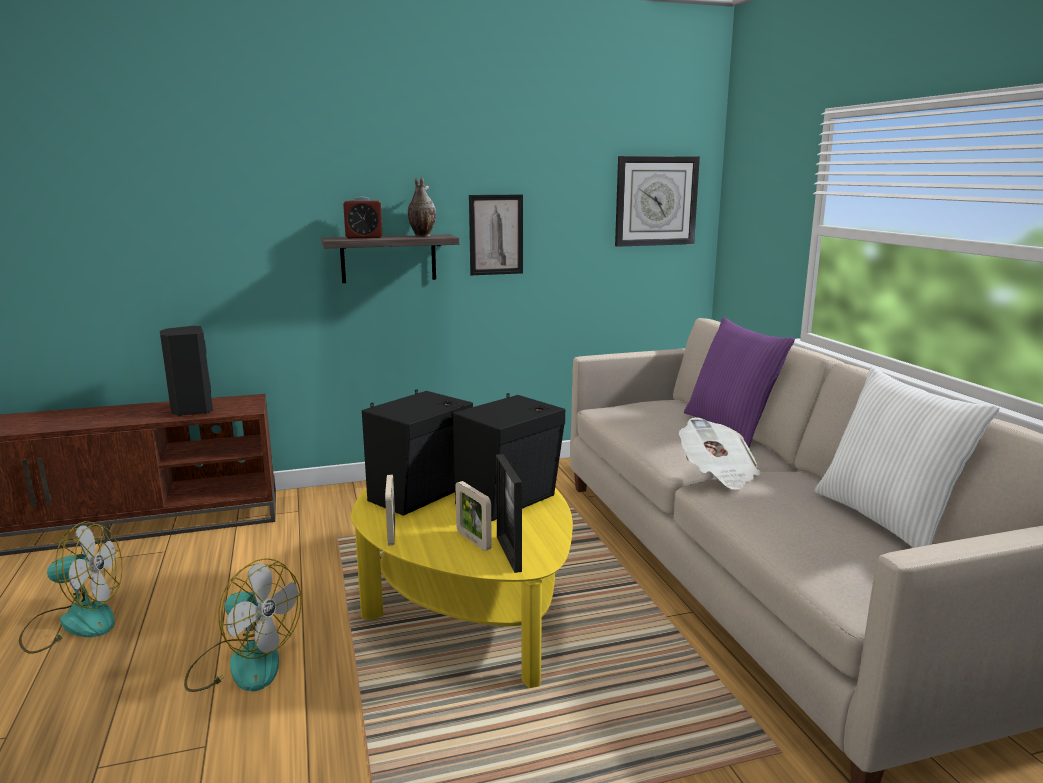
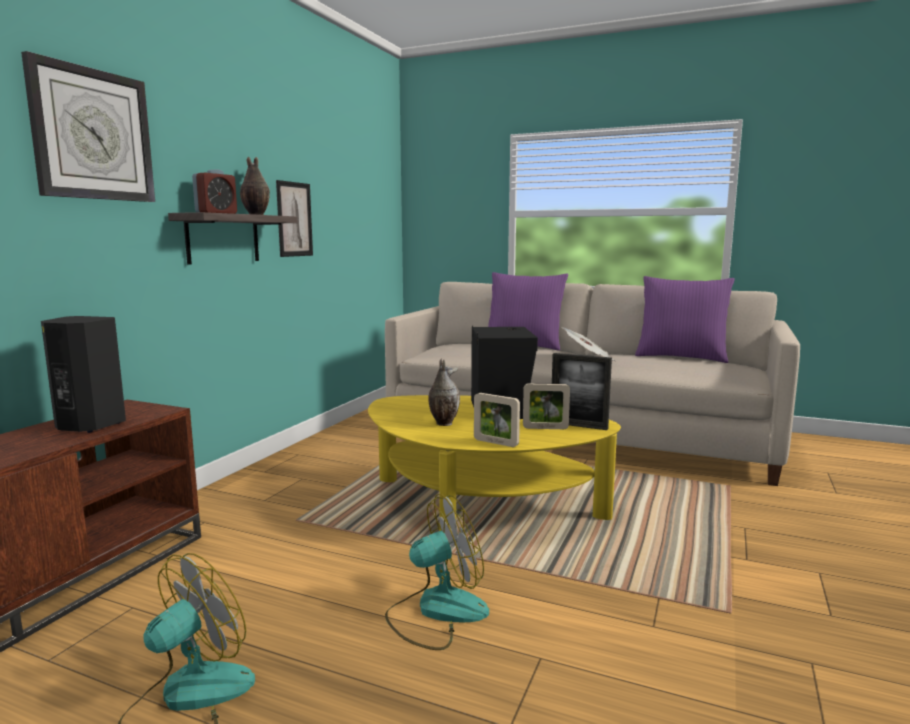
camera: 50 degrees left, 5 degrees down
(422, 495) = (443, 423): black speaker -> vase
(656, 201) = (375, 198): wall clock -> wall clock (92, 135)
(886, 519) = (681, 357): white pillow -> purple pillow

